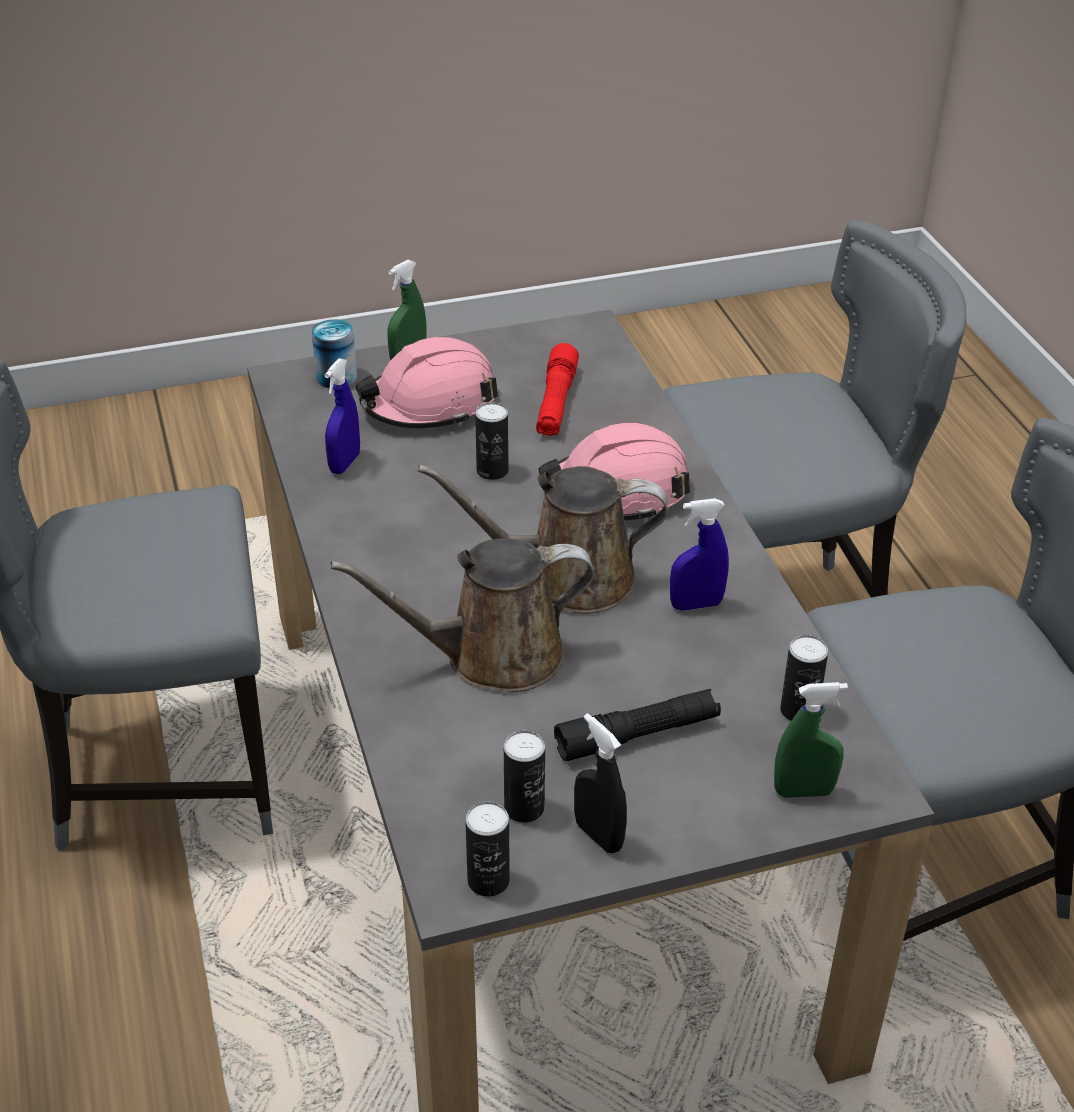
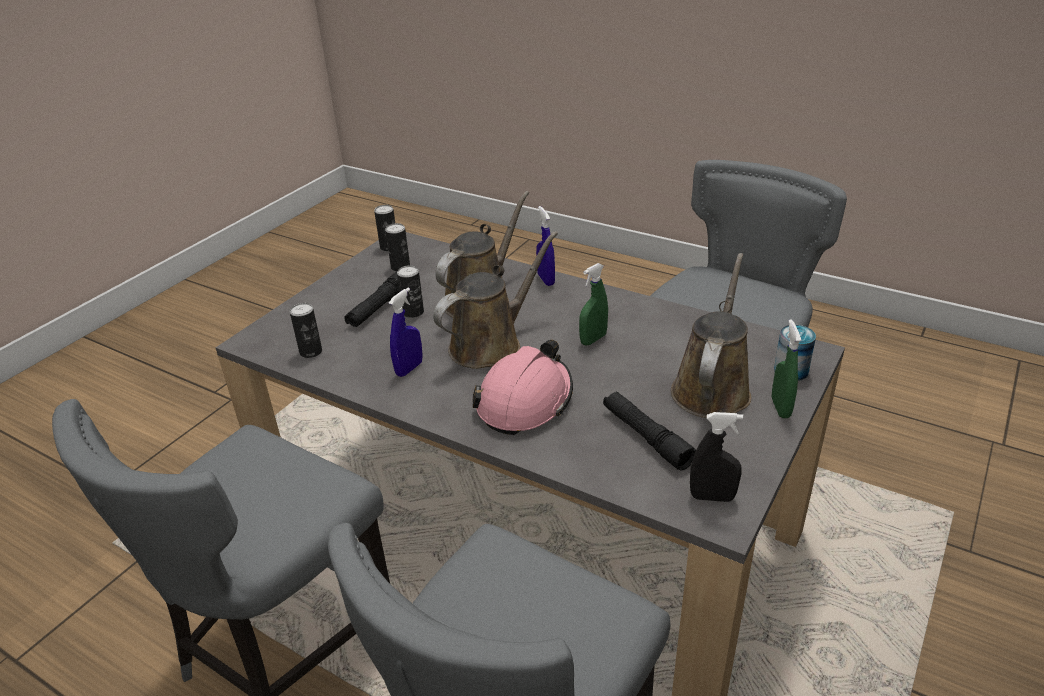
camera: 140 degrees right, 5 degrees down
(345, 463) = (687, 331): blue spray bottle -> blue spray bottle (546, 279)
(430, 404) = (712, 388): pink hard hat -> brown watering can
(492, 471) = (610, 372): can -> can (413, 312)
(556, 402) = (646, 437): red flashlight -> black flashlight
(598, 835) = (361, 274): black spray bottle -> black spray bottle (712, 497)
(803, 791) = (284, 325): green spray bottle -> green spray bottle (593, 339)

